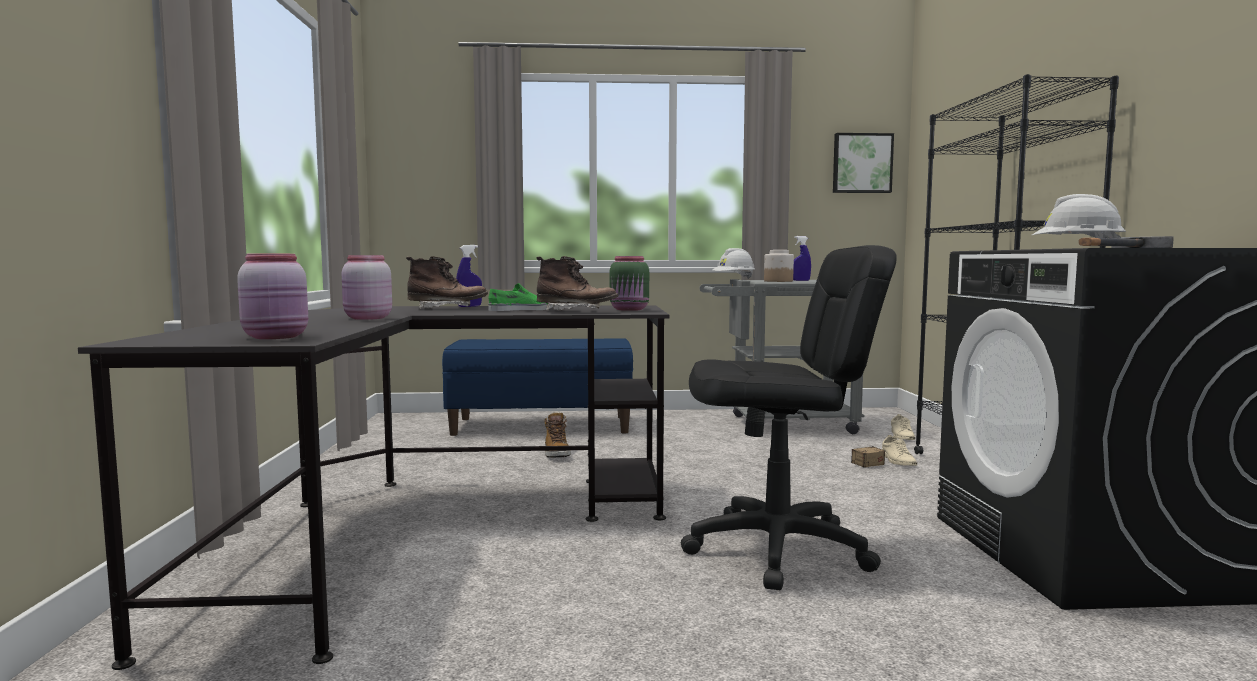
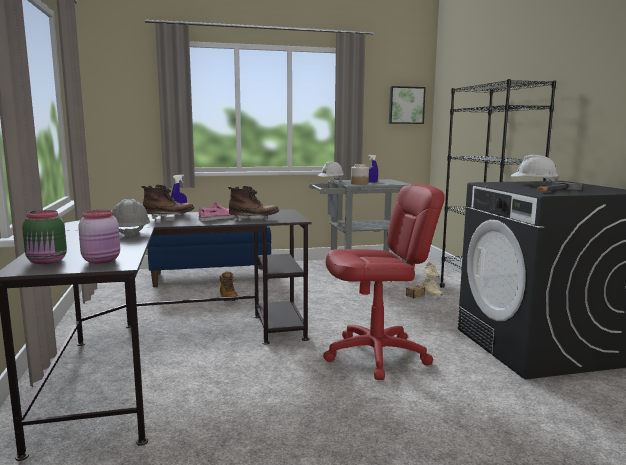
camera: 10 degrees left, 5 degrees up
(367, 318) = (130, 233): pink jar -> grey hard hat
(522, 310) = (218, 218): green shoe -> pink shoe
(630, 309) = (284, 216): green jar -> green jar (47, 261)
(778, 550) = (377, 355): black office chair -> red office chair

